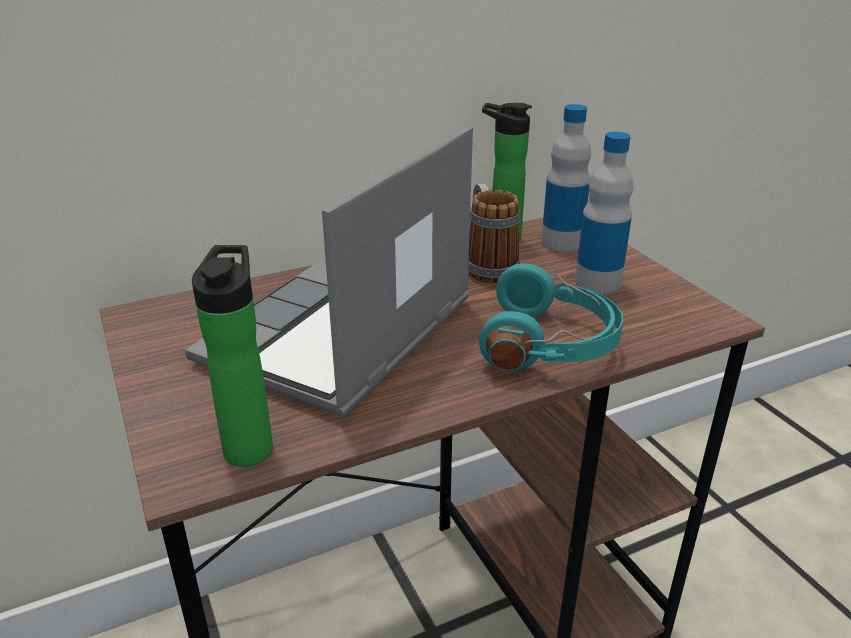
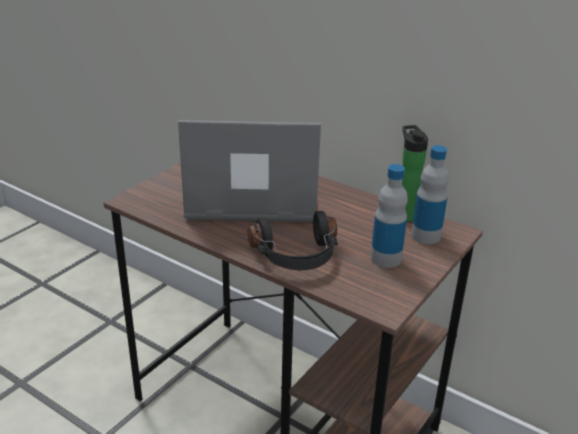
camera: 60 degrees right, 0 degrees up
(250, 445) = (155, 206): bottle -> none
(487, 265) = (365, 218): mug -> none
(550, 344) = (297, 257): turquoise headphones -> black headphones

